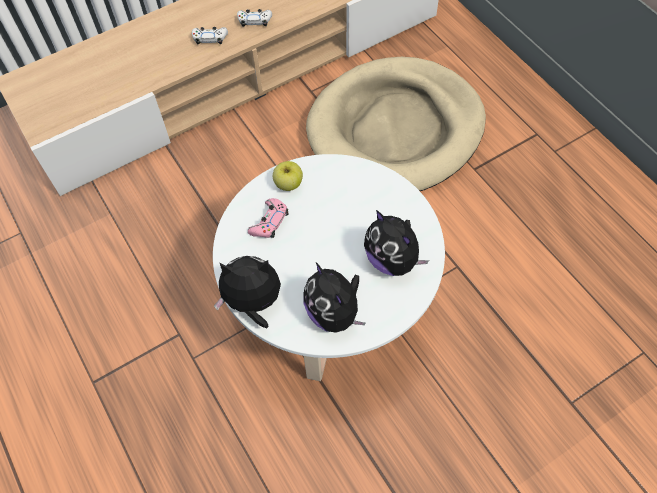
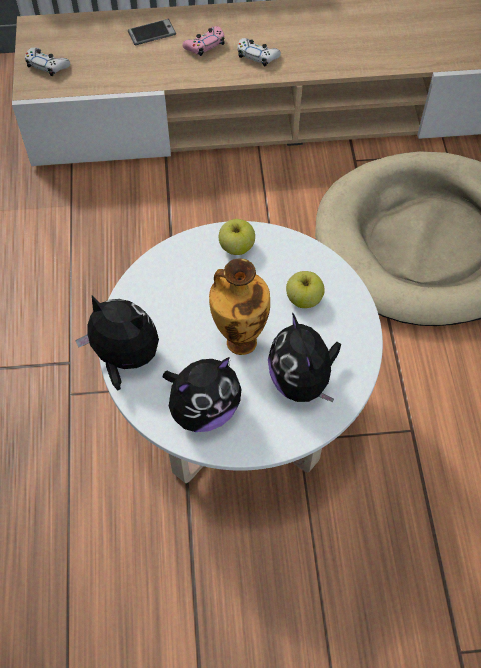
camera: 25 degrees right, 0 degrees up
(116, 51) = (152, 33): none -> phone
(255, 20) = (317, 54): white game controller -> white game controller (47, 65)
(269, 222) = (192, 279): pink game controller -> pink game controller (205, 45)
(331, 251) = (239, 340): none -> vase
(334, 313) = (203, 409): plush toy -> plush toy turned 120 degrees counterclockwise
(359, 200) = (304, 299): none -> apple

